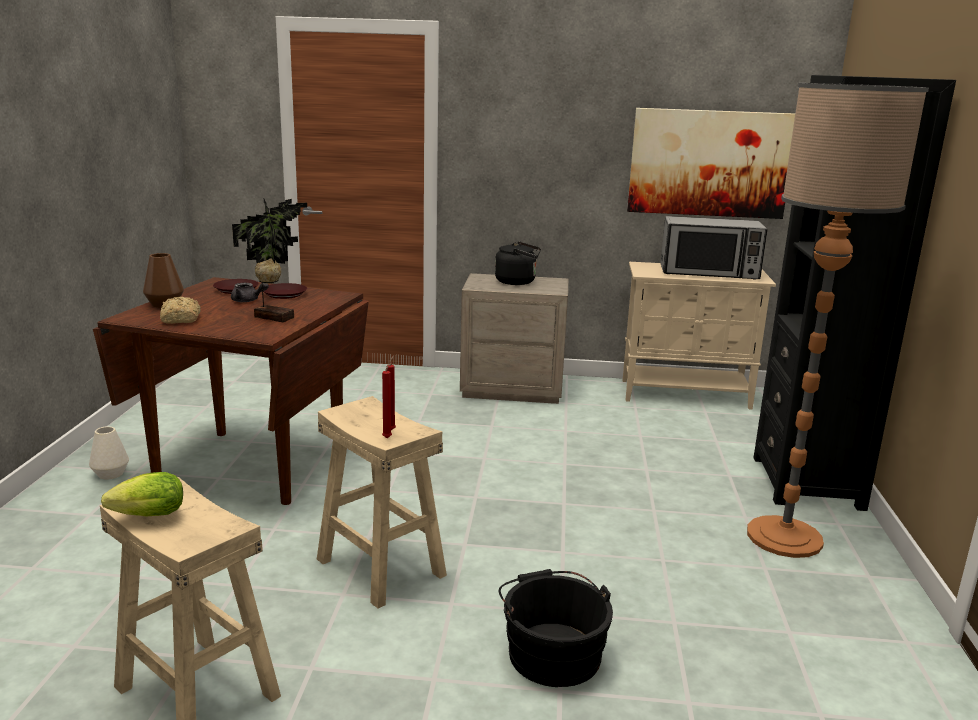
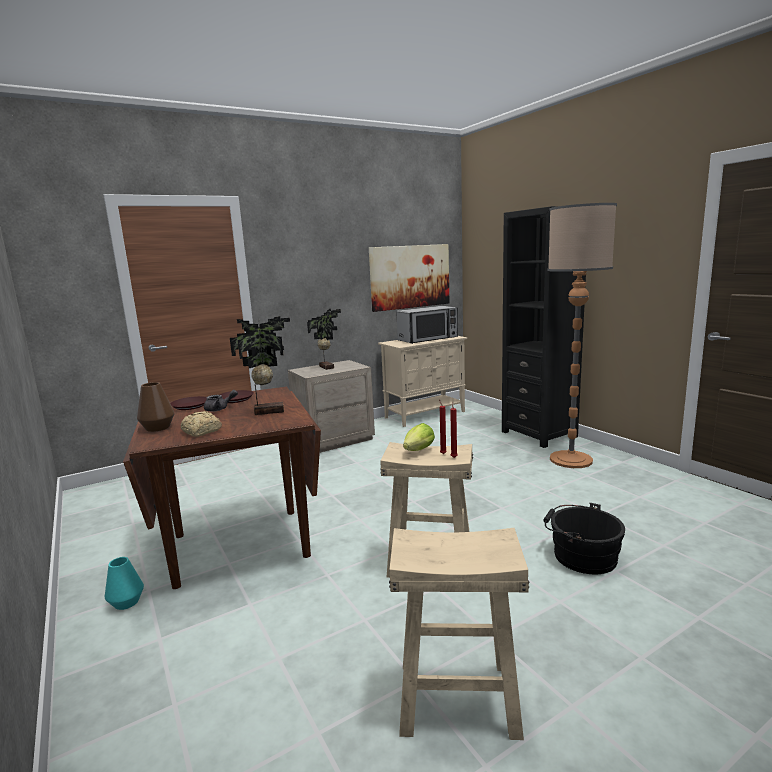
camera: 35 degrees left, 5 degrees down
(111, 474) = (127, 602): white vase -> turquoise vase
(144, 516) = (434, 559): lettuce -> lettuce (417, 451)
(518, 282) = (327, 367): black kettle -> potted plant

